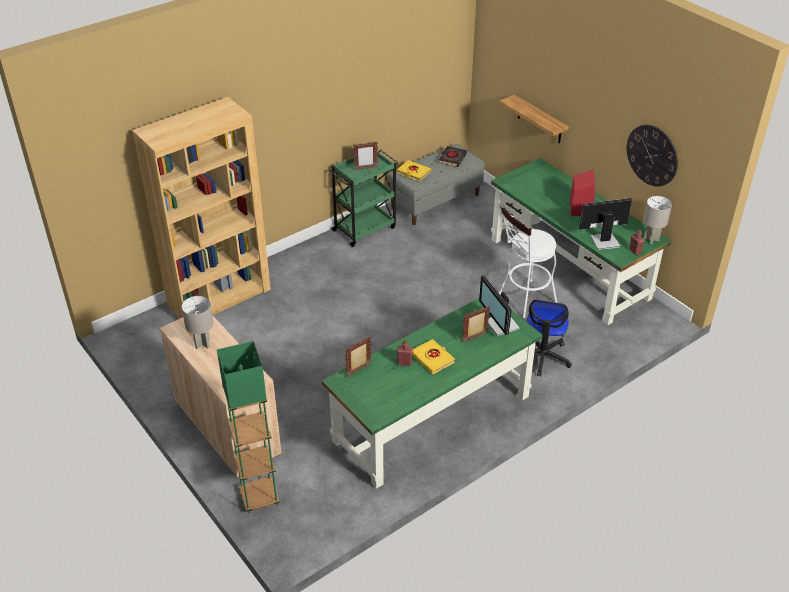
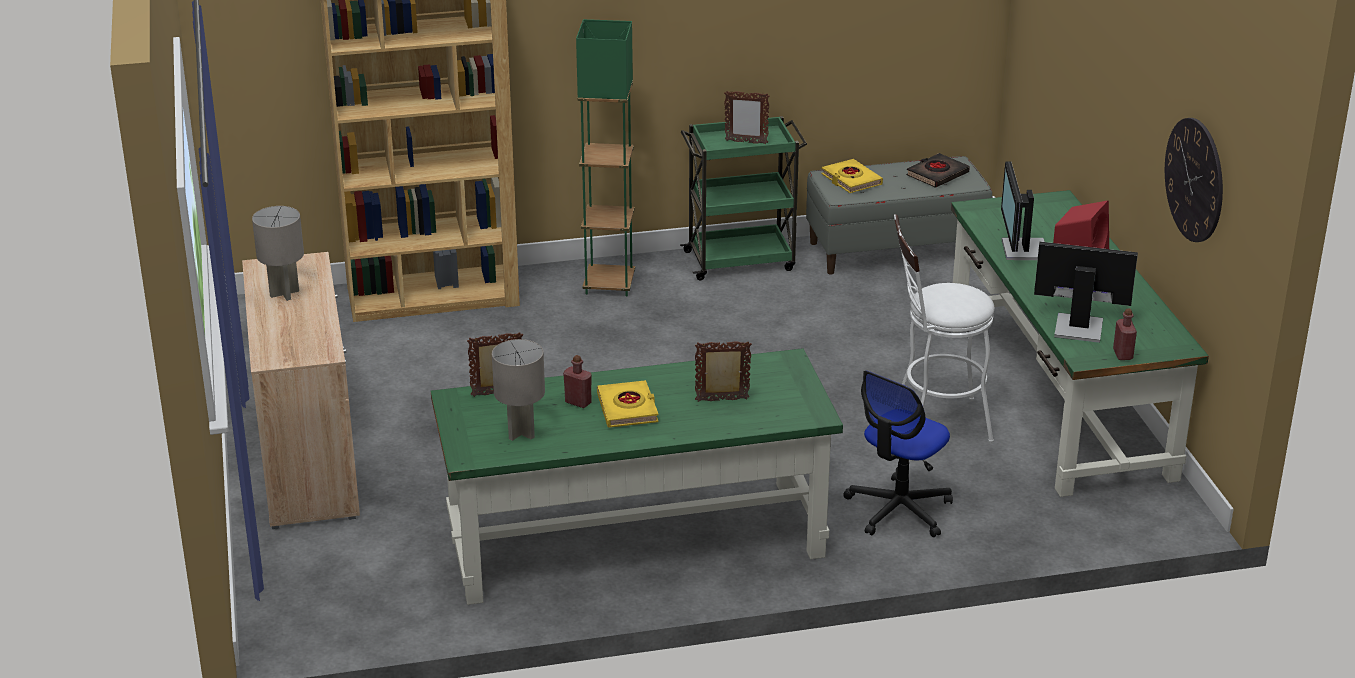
camera: 25 degrees right, 10 degrees down
(259, 497) = (283, 562): green floor lamp -> green floor lamp (609, 284)
(501, 325) = (782, 395): monitor -> monitor (1022, 250)
(539, 120) = (1074, 114): shelf -> none
(651, 239) = (1171, 345): grey table lamp -> grey table lamp (522, 433)

